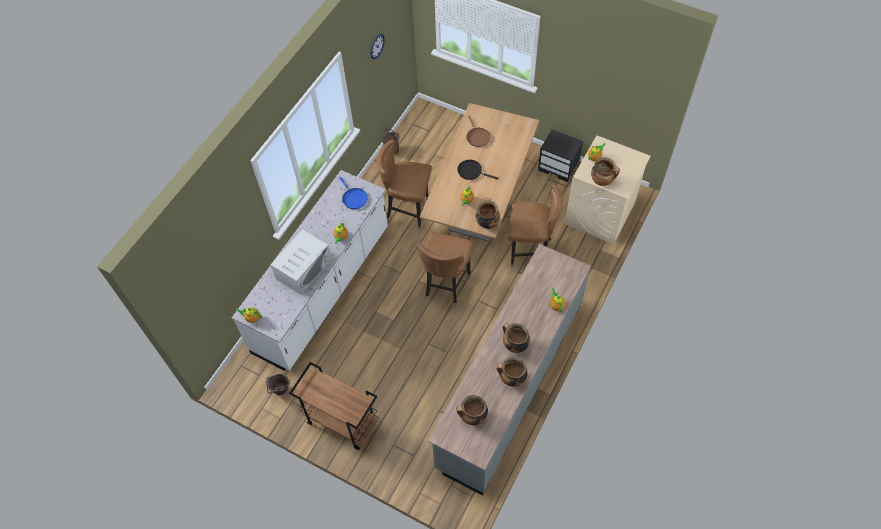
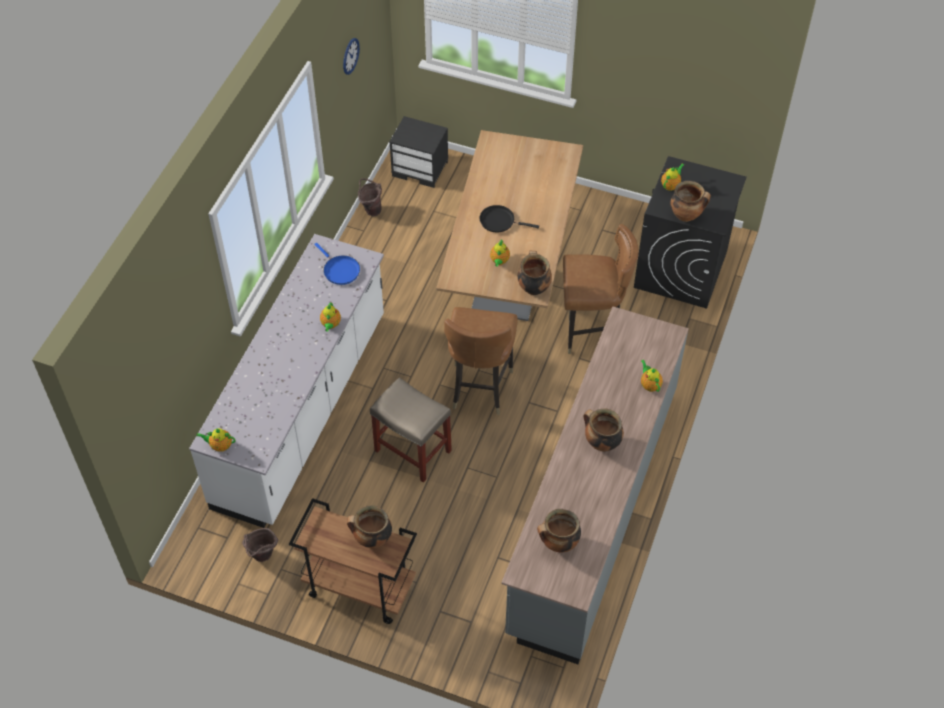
camera: 10 degrees left, 5 degrees down
(304, 269) = (284, 372): white microwave -> none
(392, 326) = (412, 450): none -> beige stool
(408, 211) = (409, 292): brown chair -> none
(477, 137) = (500, 174): brown frying pan -> none
(511, 379) = (604, 487): cooking pot -> cooking pot (372, 539)
(559, 166) = (613, 211): black nightstand -> black nightstand (421, 169)
(599, 213) = (680, 269): beige washing machine -> black washing machine

